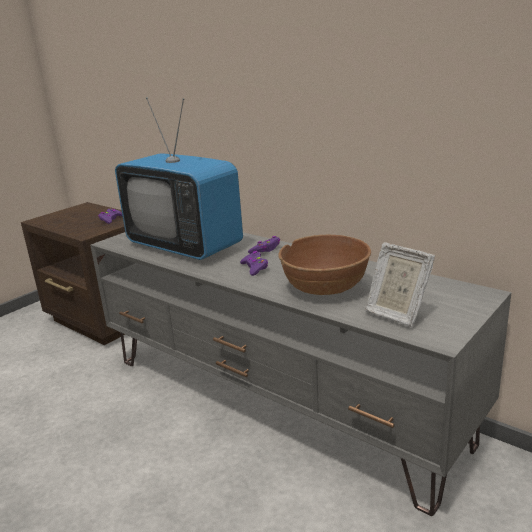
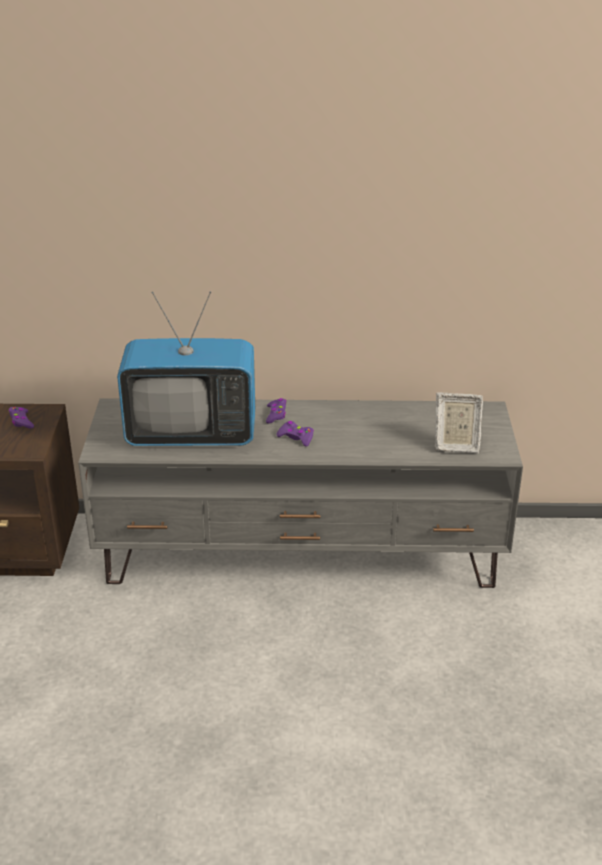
camera: 40 degrees left, 10 degrees up
(325, 288) = (380, 440): brown bowl -> none

